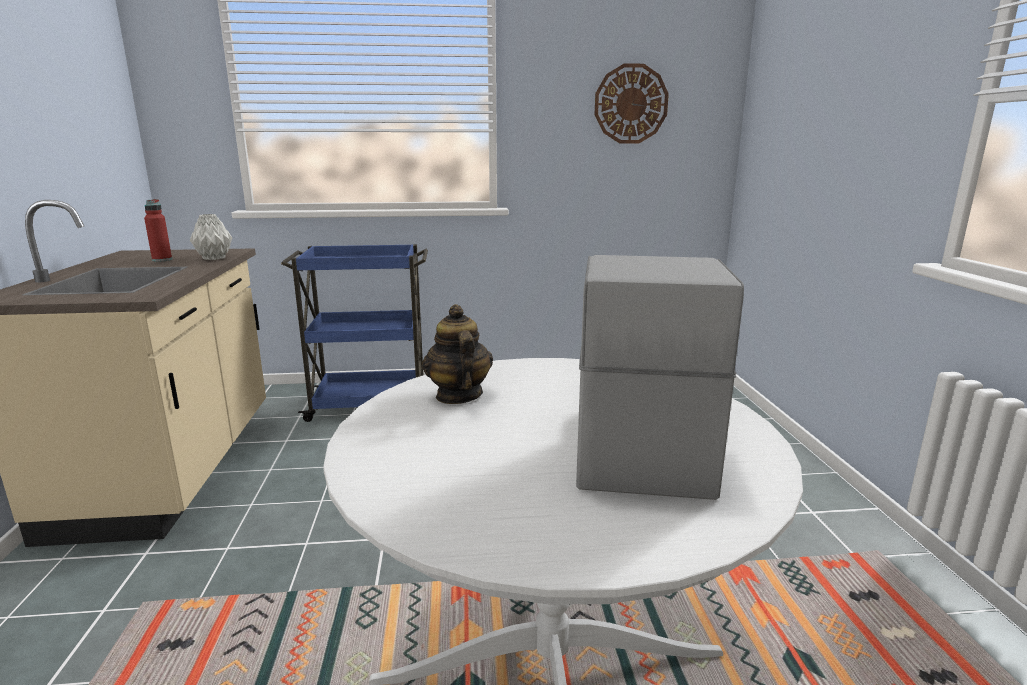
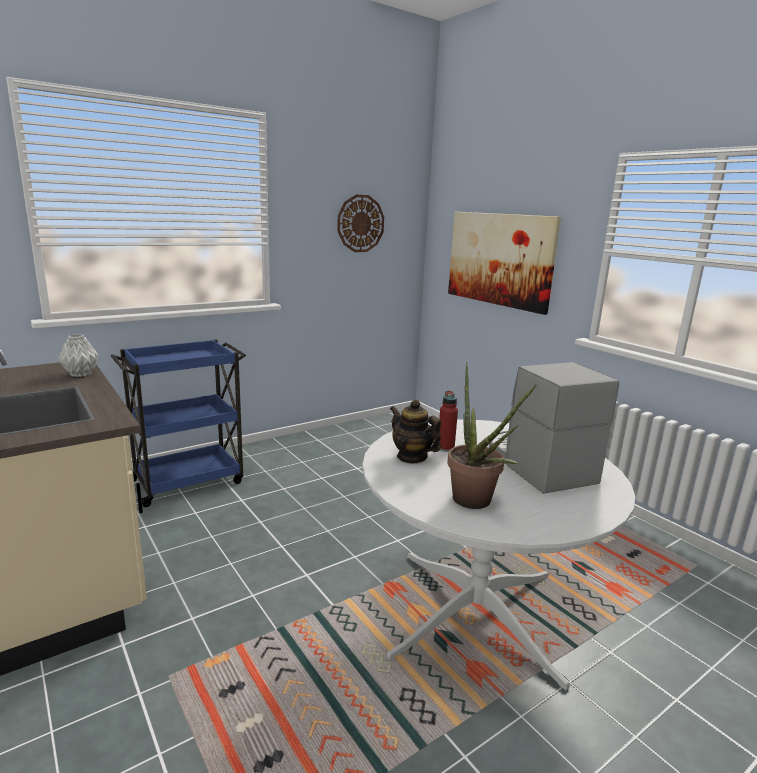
camera: 30 degrees left, 0 degrees up
(162, 260) = (29, 381): red bottle -> red bottle (445, 448)
(443, 476) = (476, 503): none -> potted plant
(823, 140) = (499, 259): none -> picture

